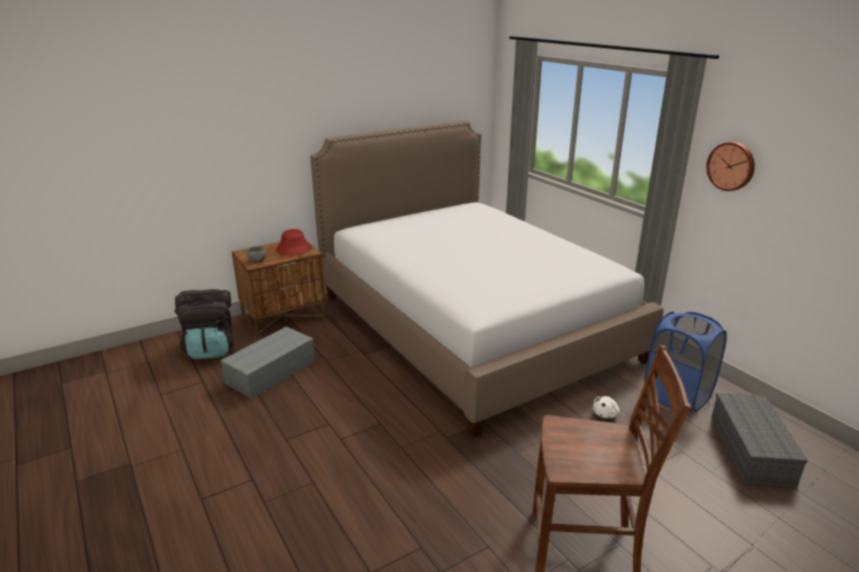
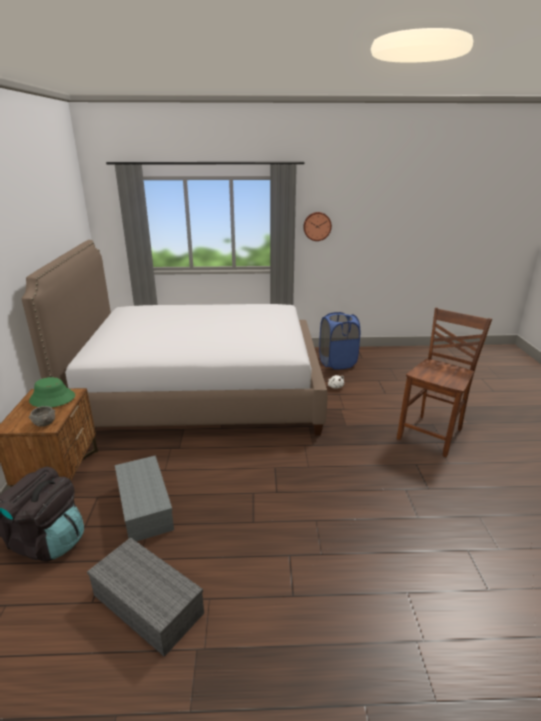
camera: 60 degrees left, 0 degrees up
(293, 249) = (52, 398): red hat -> green hat
(752, 451) = (390, 365): grey storage box -> grey storage box (150, 604)

